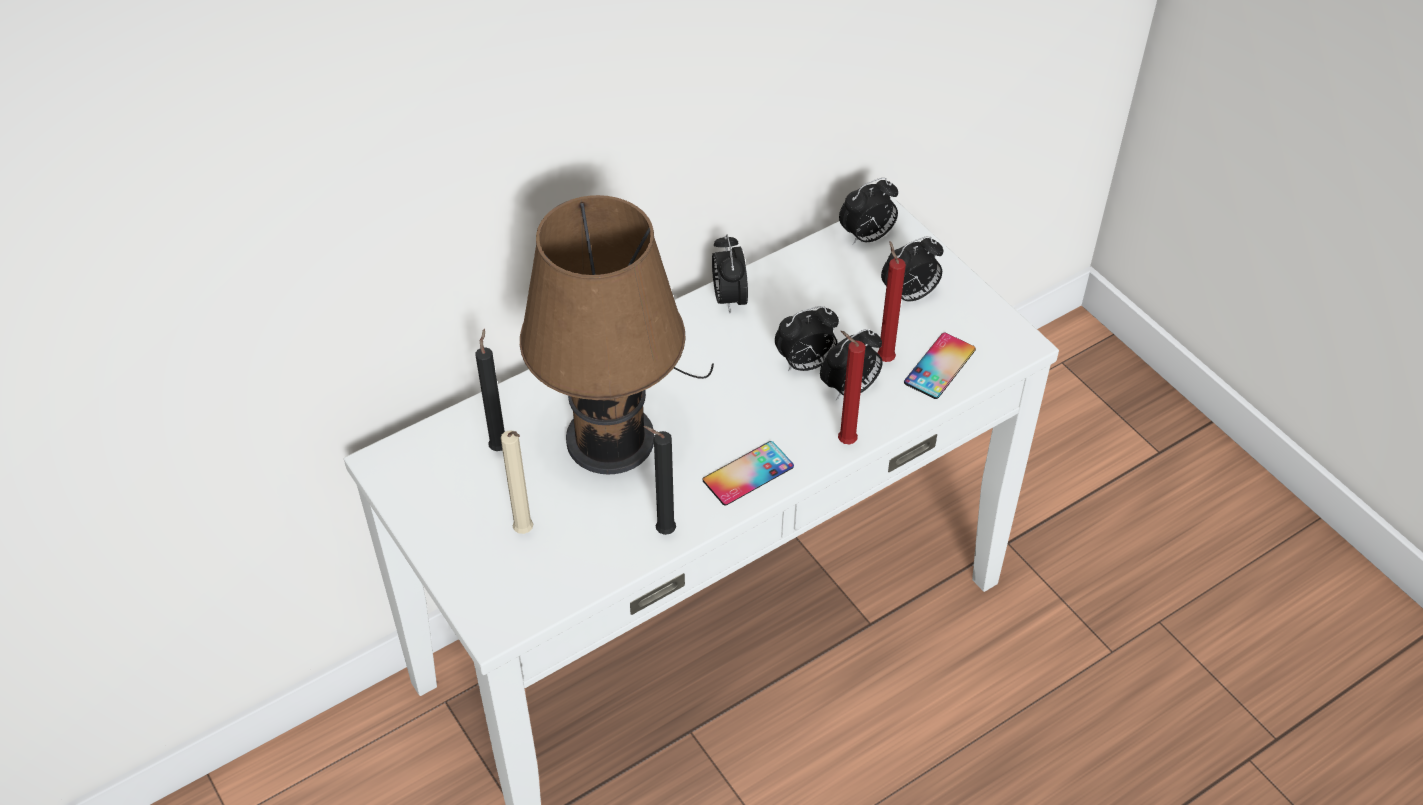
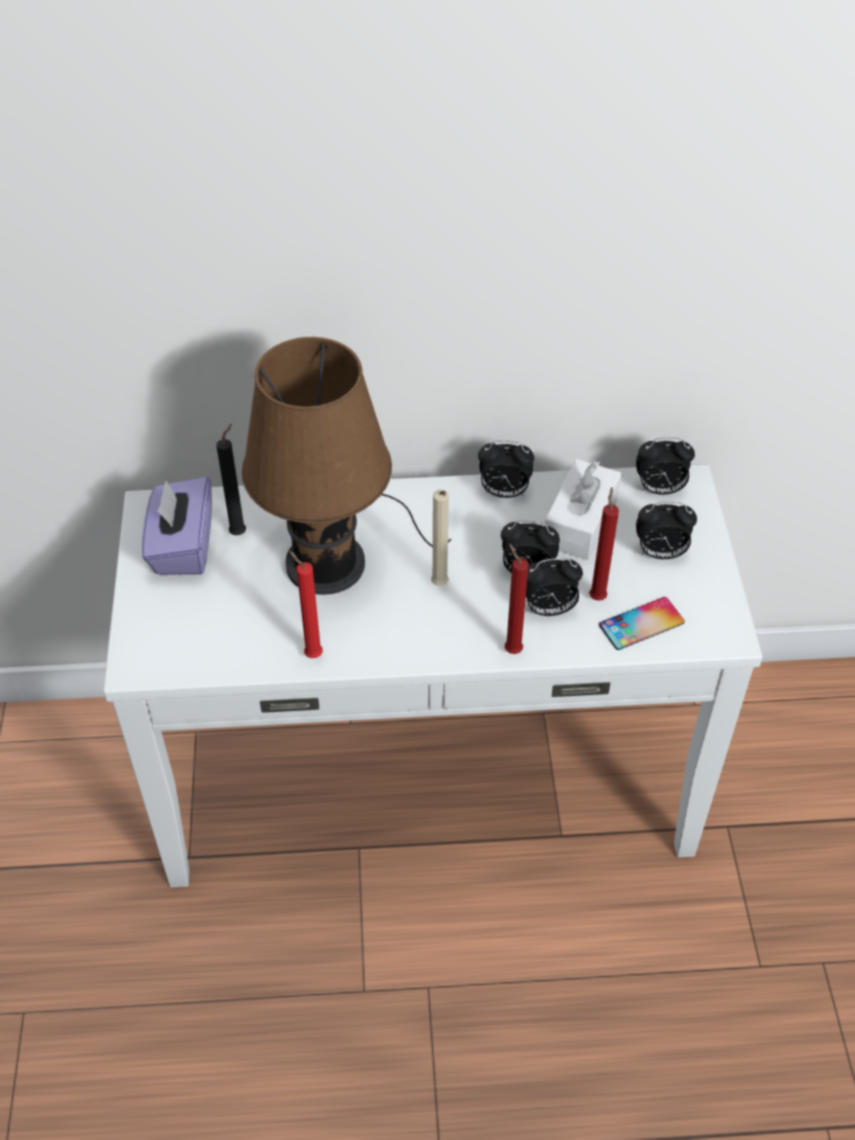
camera: 30 degrees right, 0 degrees up
(451, 486) = (182, 547): none -> purple tissue box
(525, 533) = (209, 607): beige candle -> beige candle (440, 586)
(662, 531) = (311, 654): black candle -> red candle
(729, 298) = (503, 492): alarm clock -> alarm clock turned 105 degrees counterclockwise
(748, 473) = (412, 640): phone -> none
(819, 297) = (580, 522): none -> white tissue box

